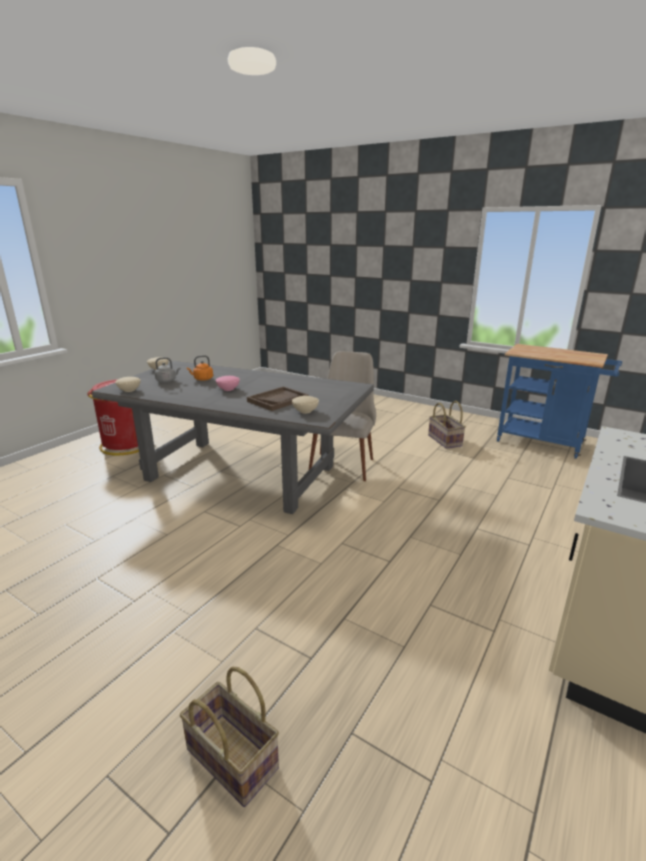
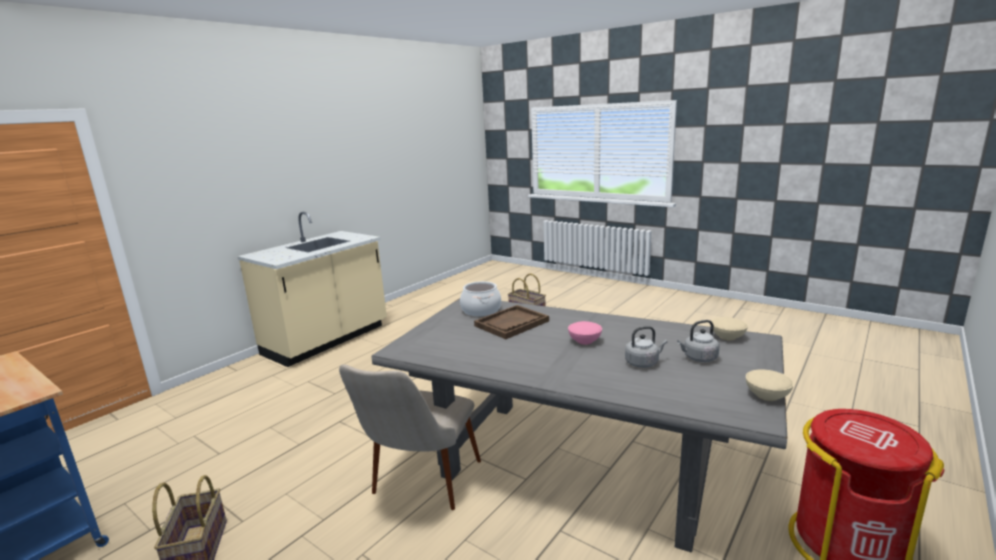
camera: 175 degrees left, 5 degrees down
(202, 379) = (643, 363): orange kettle -> grey kettle
(305, 411) = (481, 310): beige bowl -> cooking pot

